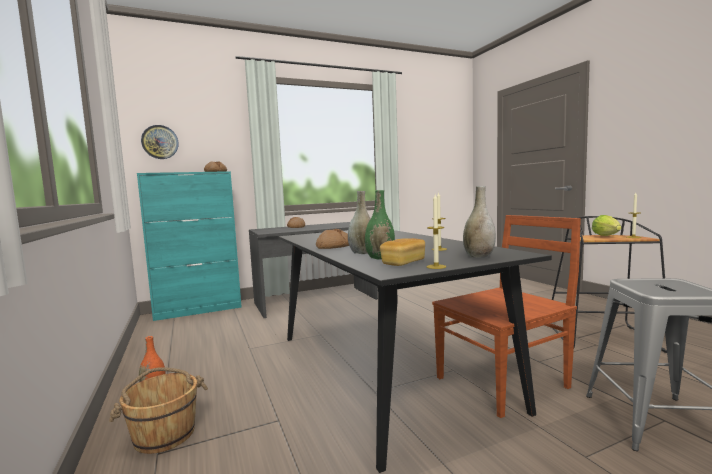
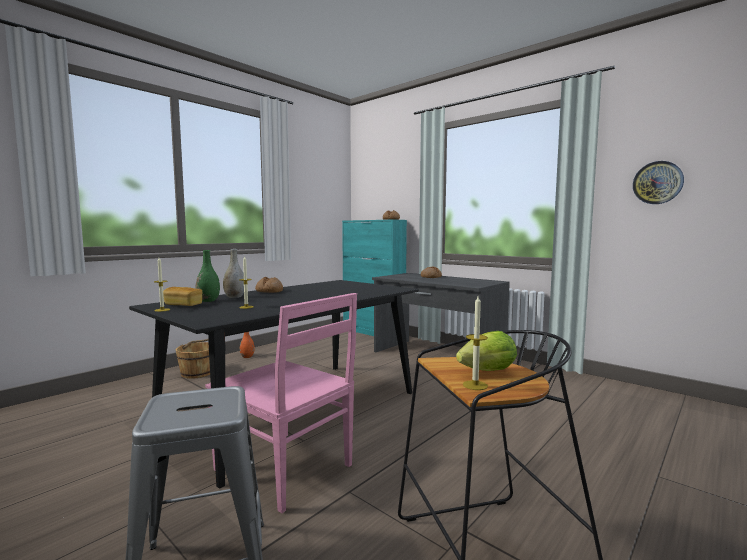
camera: 65 degrees right, 0 degrees up
(160, 142) = (369, 195): wall clock -> wall clock (657, 182)
(479, 256) = (200, 315): grey vase -> none
(504, 381) = (285, 469): brown chair -> pink chair

